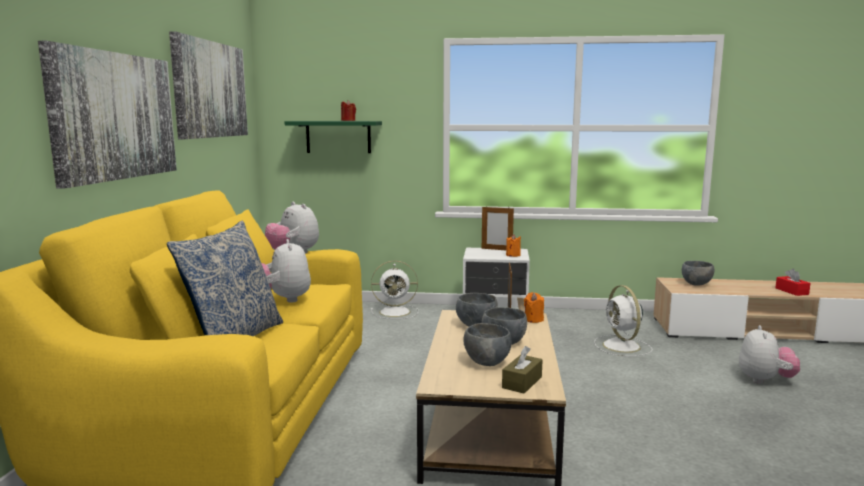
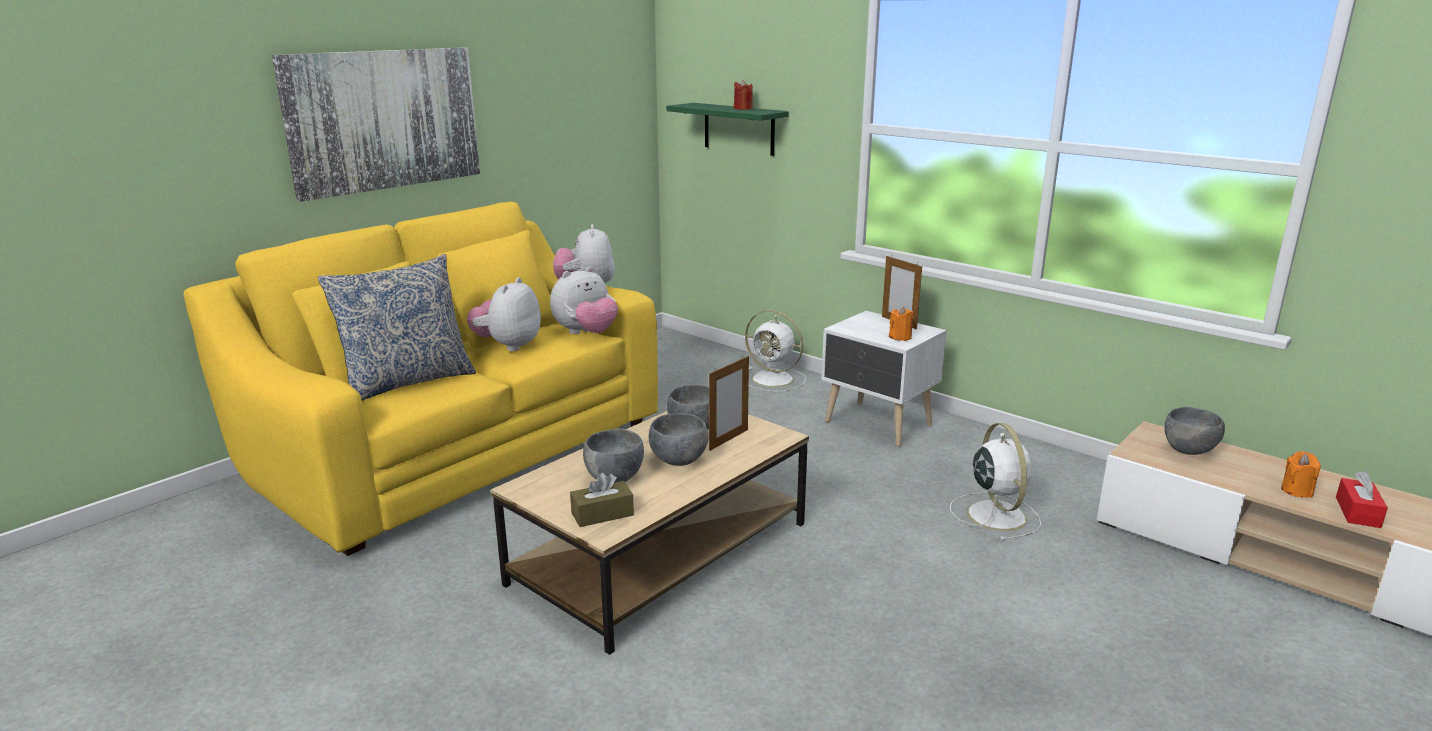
camera: 35 degrees right, 10 degrees up
(210, 89) = (558, 69): picture -> none
(533, 319) = (774, 440): orange candle -> orange candle (1297, 491)
(622, 346) = (995, 514): white fan -> white fan turned 150 degrees clockwise
(765, 380) = (1134, 639): plush toy -> plush toy (586, 333)

